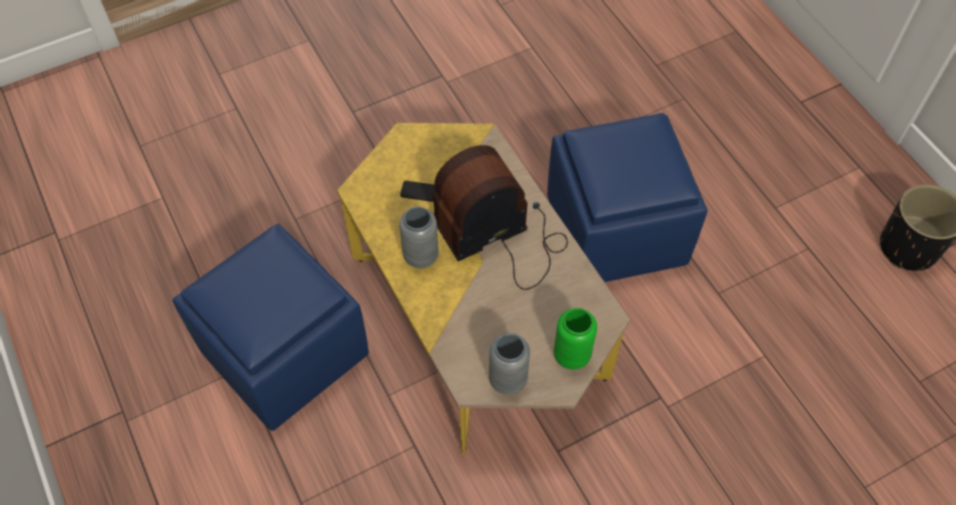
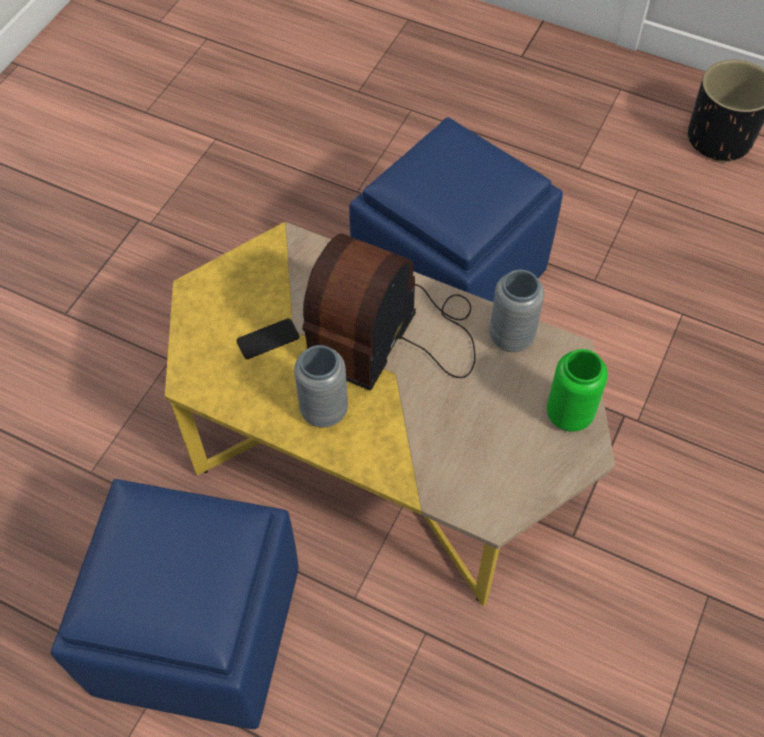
camera: 35 degrees left, 0 degrees up
(508, 380) = (528, 483): grey vase -> grey vase (511, 337)

